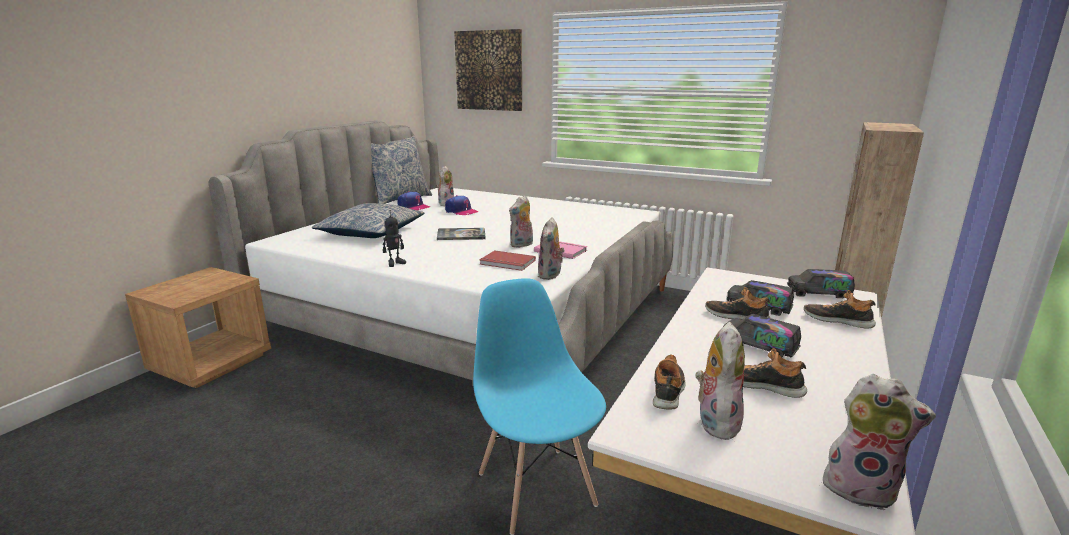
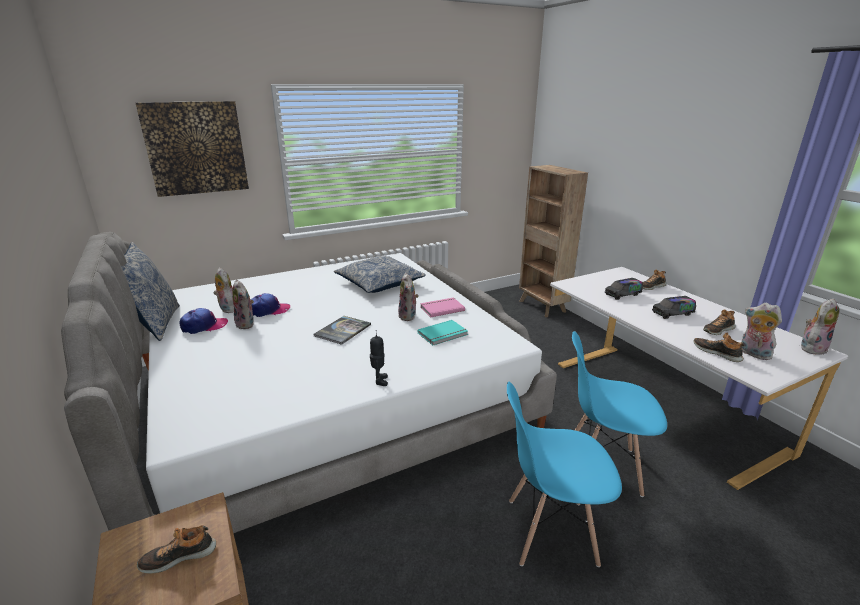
camera: 55 degrees left, 5 degrees up
(371, 232) = (255, 369): pillow -> pillow (379, 283)
(397, 474) = (550, 531): none -> blue chair
(507, 263) = (443, 334): red book -> turquoise book
(550, 275) = (490, 328): plush toy -> plush toy (247, 324)
(737, 317) = (633, 304): shoe -> shoe (179, 556)
(818, 293) = (613, 276): toy truck -> none

